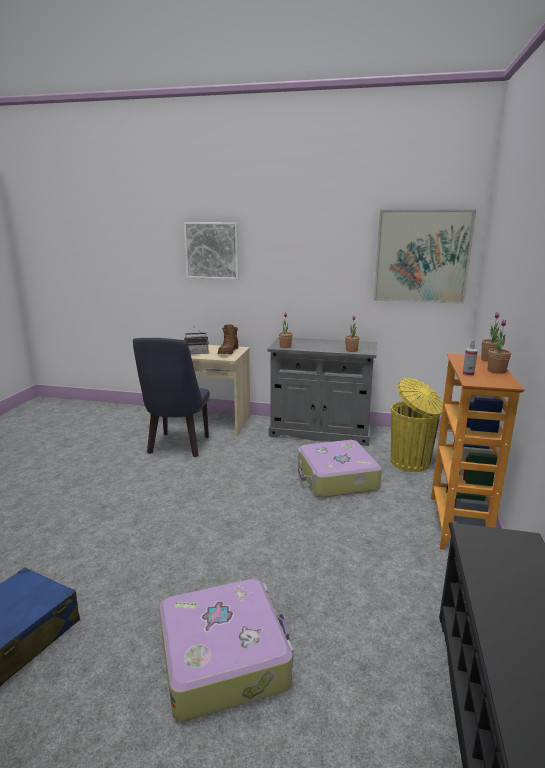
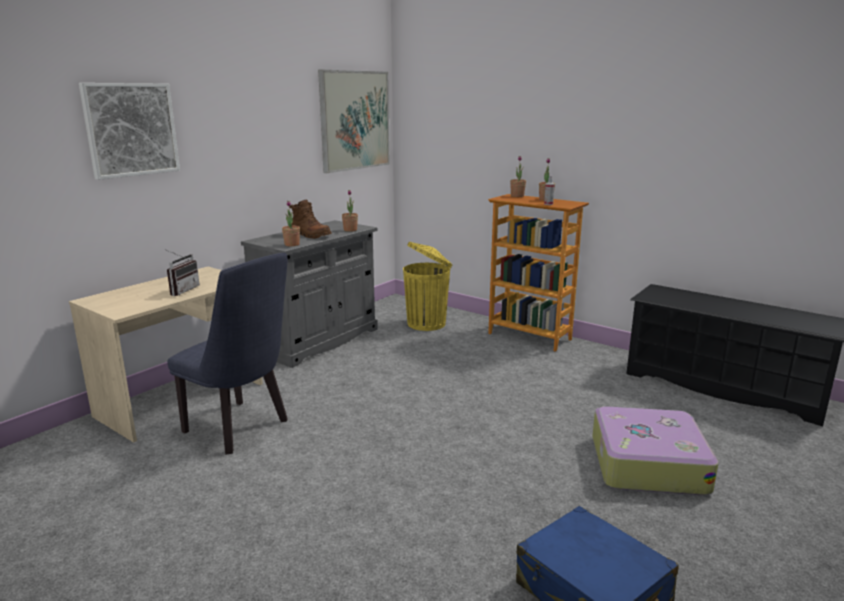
camera: 65 degrees left, 0 degrees up
(228, 352) = (210, 277): brown boot -> brown boot (310, 235)
(336, 478) = (423, 358): suitcase -> none

